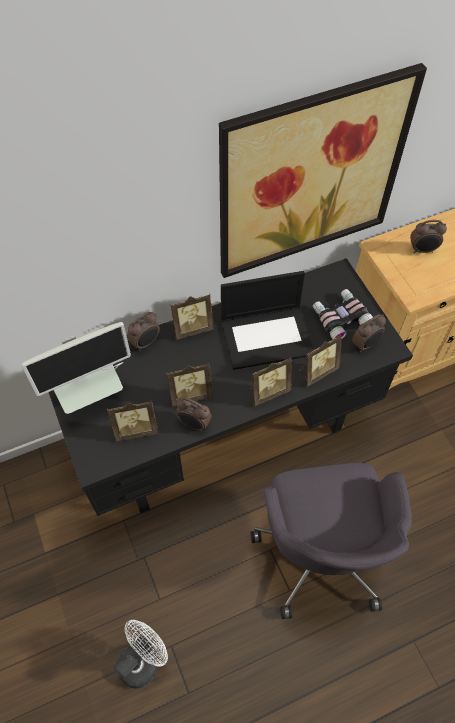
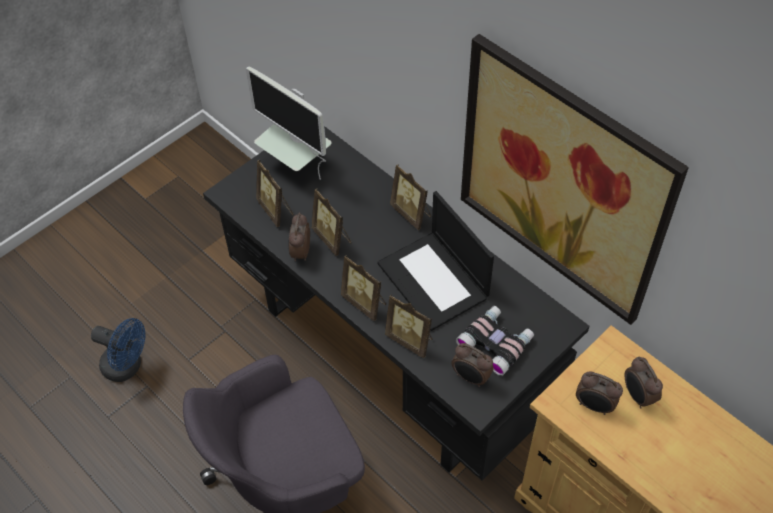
camera: 70 degrees right, 5 degrees down
(142, 659) = (127, 367): white fan -> blue fan
(146, 342) = (376, 182): alarm clock -> alarm clock (594, 406)

